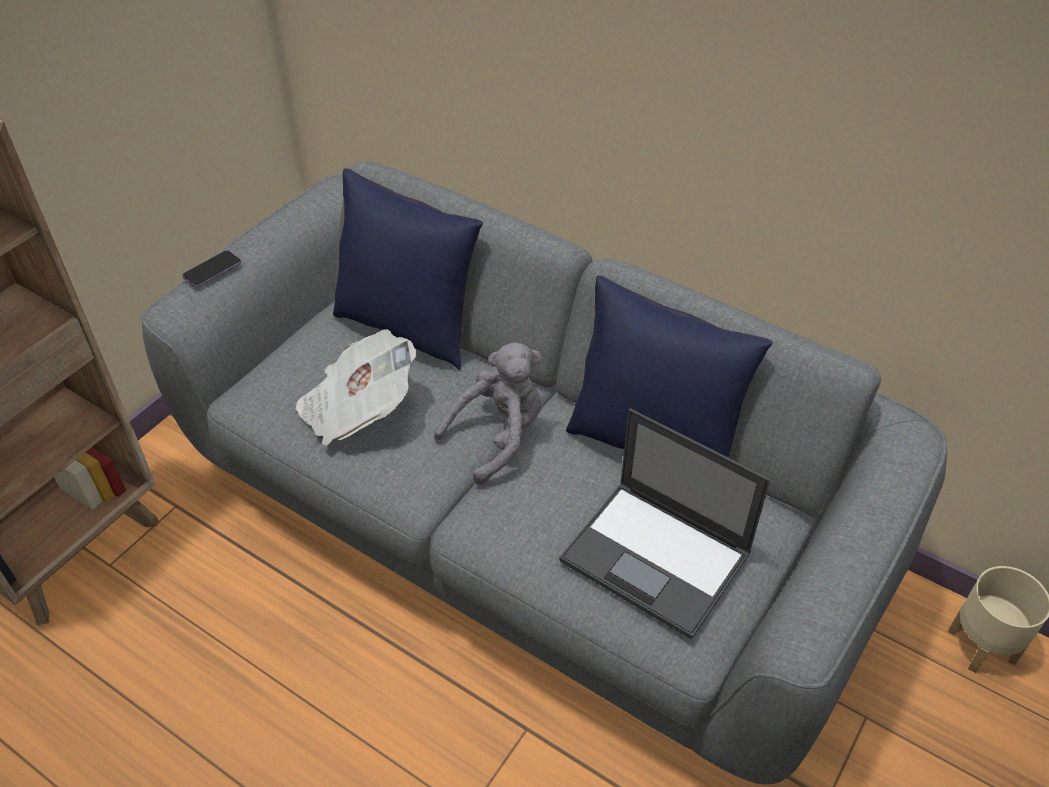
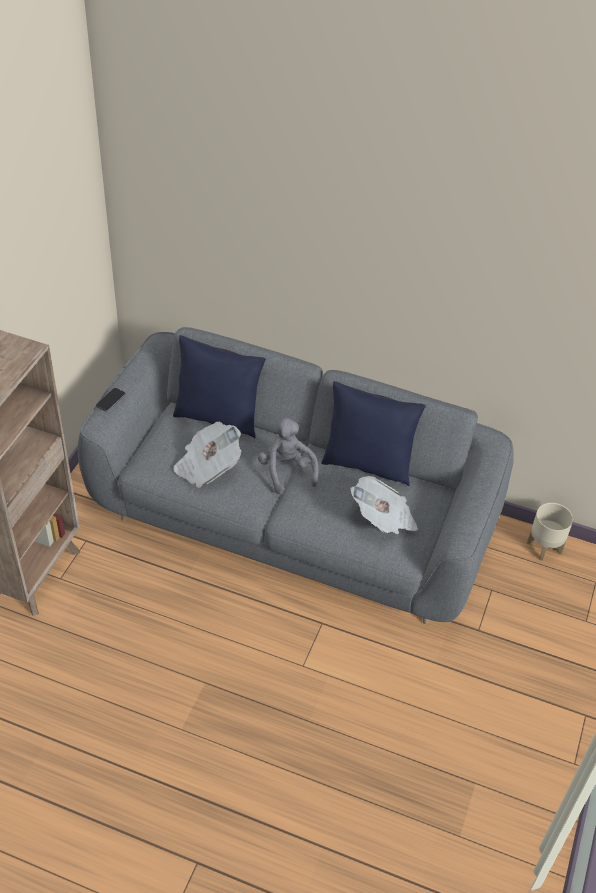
camera: 15 degrees left, 0 degrees up
(498, 437) = (286, 471): grey plush toy -> grey plush toy turned 60 degrees counterclockwise
(657, 558) = (383, 519): laptop -> newspaper

